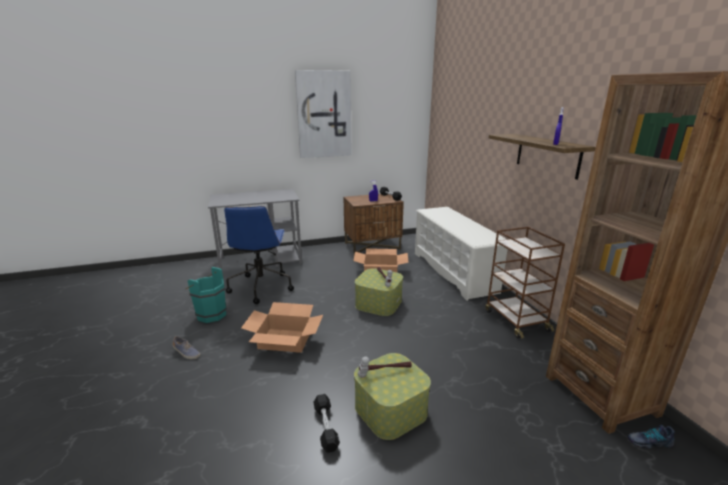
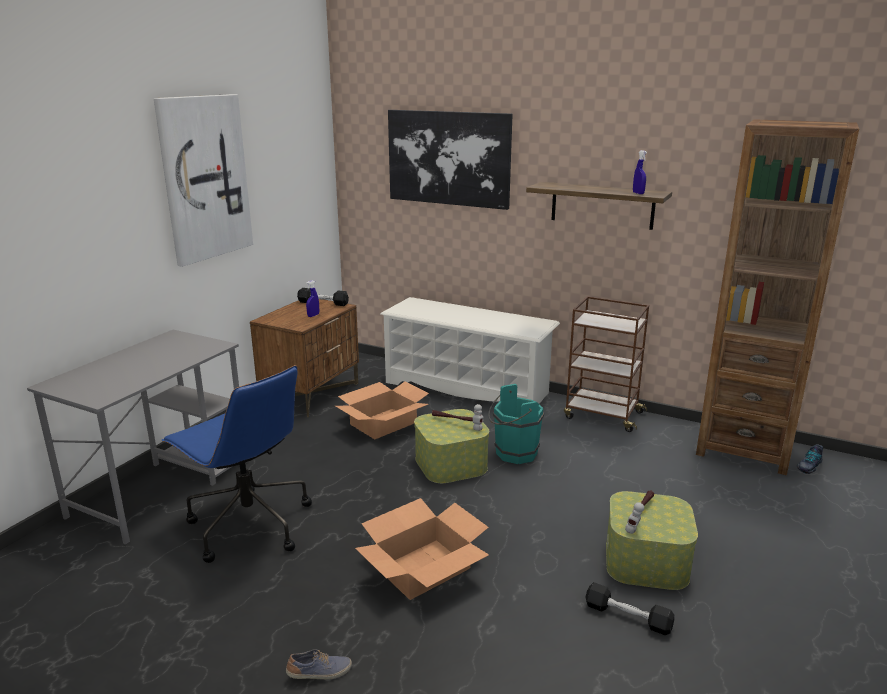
camera: 45 degrees left, 0 degrees up
(210, 314) = (243, 606): turquoise bucket -> turquoise bucket (513, 454)
(473, 115) = (448, 158): none -> picture

